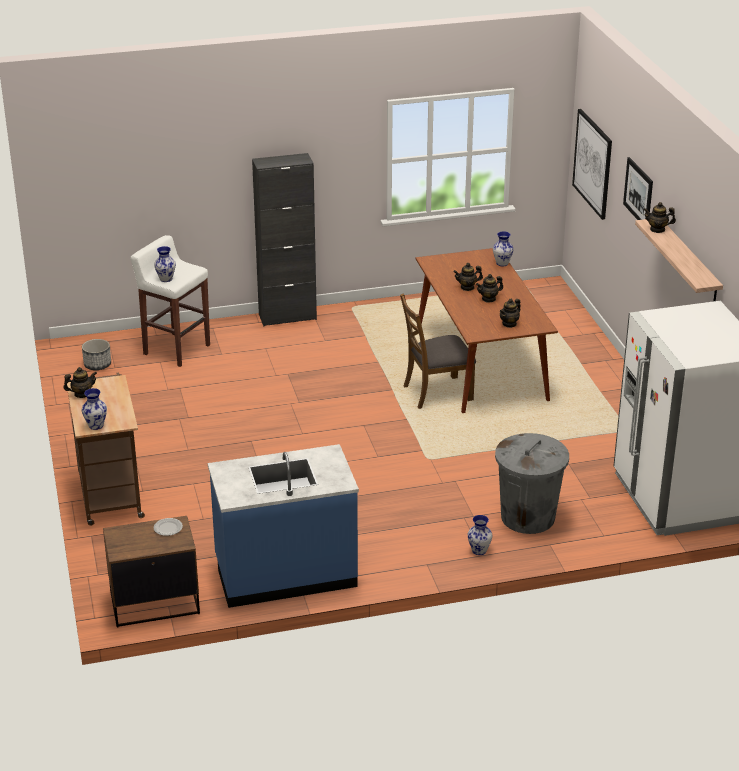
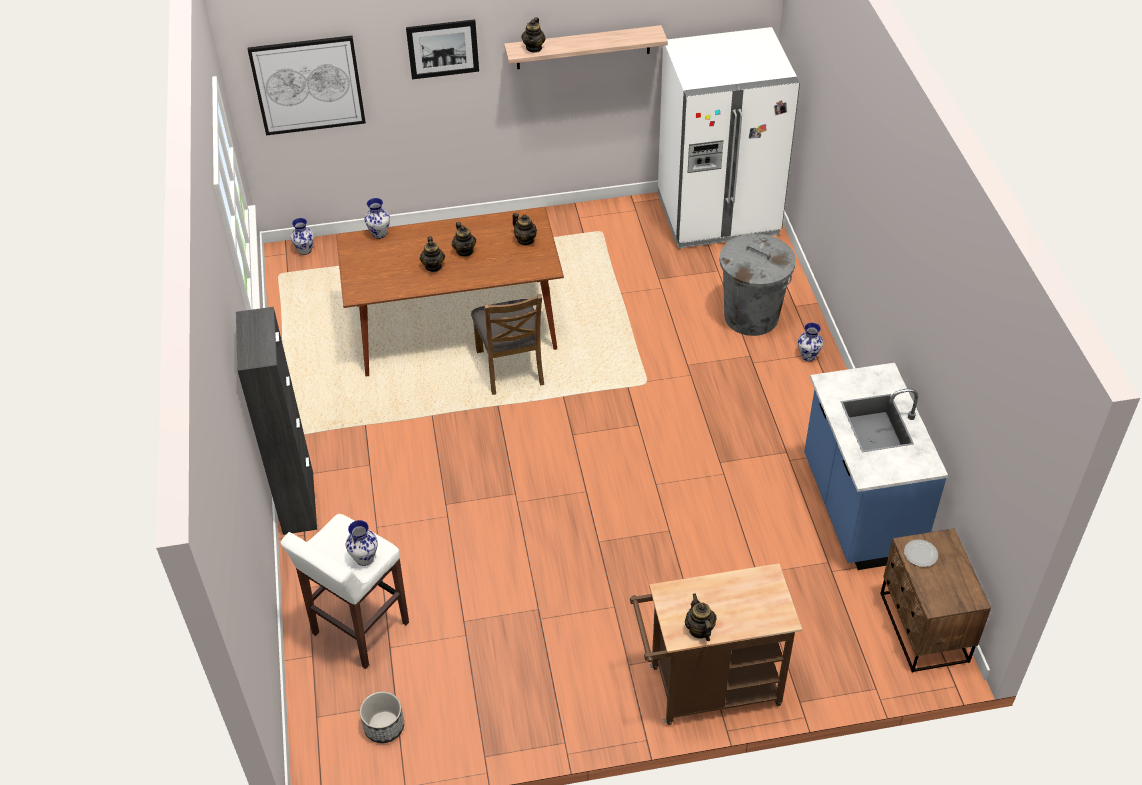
camera: 85 degrees left, 15 degrees up
(96, 425) = (776, 607): vase -> vase (304, 250)

